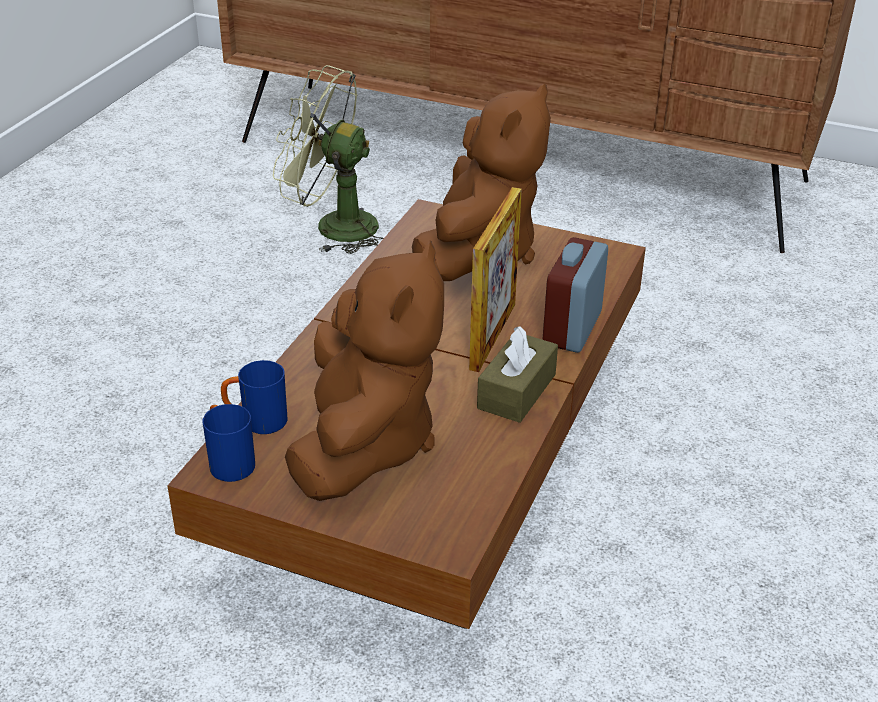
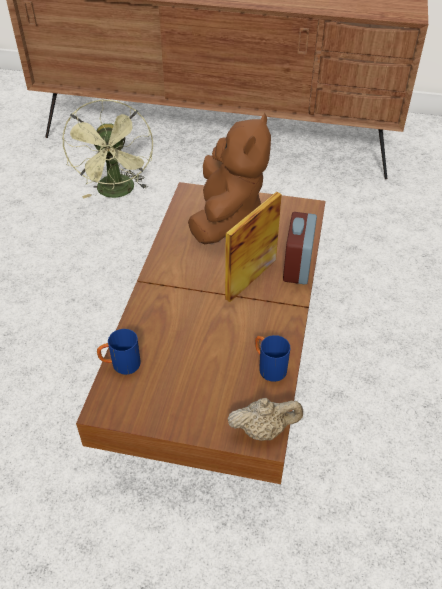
camera: 10 degrees left, 10 degrees up
(228, 462) = (111, 399): blue mug -> blue mug (268, 367)
(333, 226) = (117, 192): green fan -> green fan turned 105 degrees counterclockwise
(364, 444) = (193, 372): brown plush toy -> none
(452, 533) = (263, 430): none -> beige teapot
(493, 336) = (251, 279): picture frame -> picture frame turned 150 degrees counterclockwise
(516, 391) = (276, 318): brown tissue box -> none

